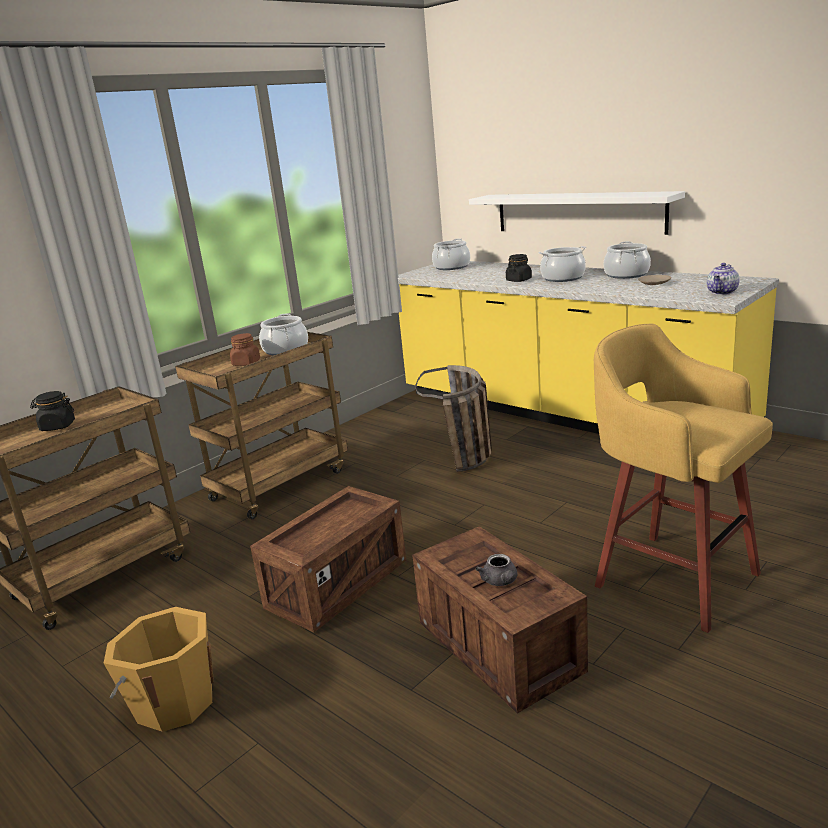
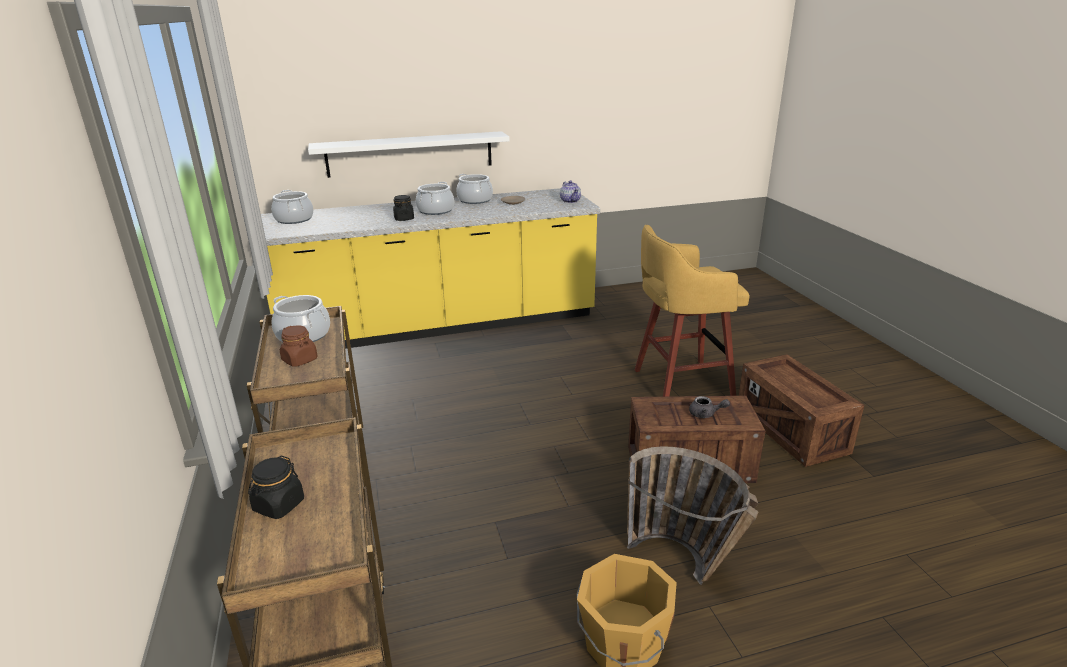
camera: 60 degrees left, 5 degrees up
(337, 584) = (546, 504): crate -> crate (790, 430)
(467, 464) = (450, 385): basket -> basket (685, 565)

